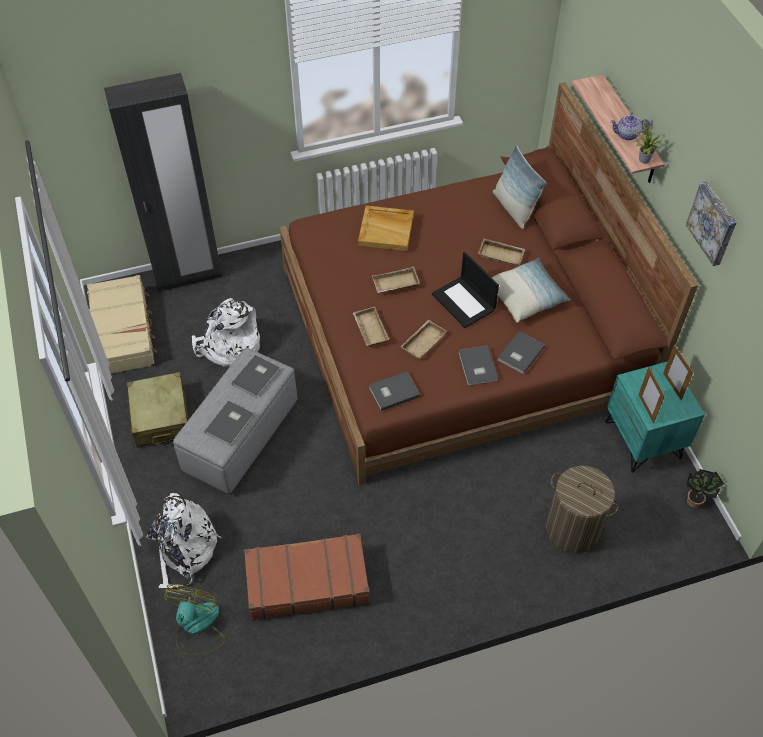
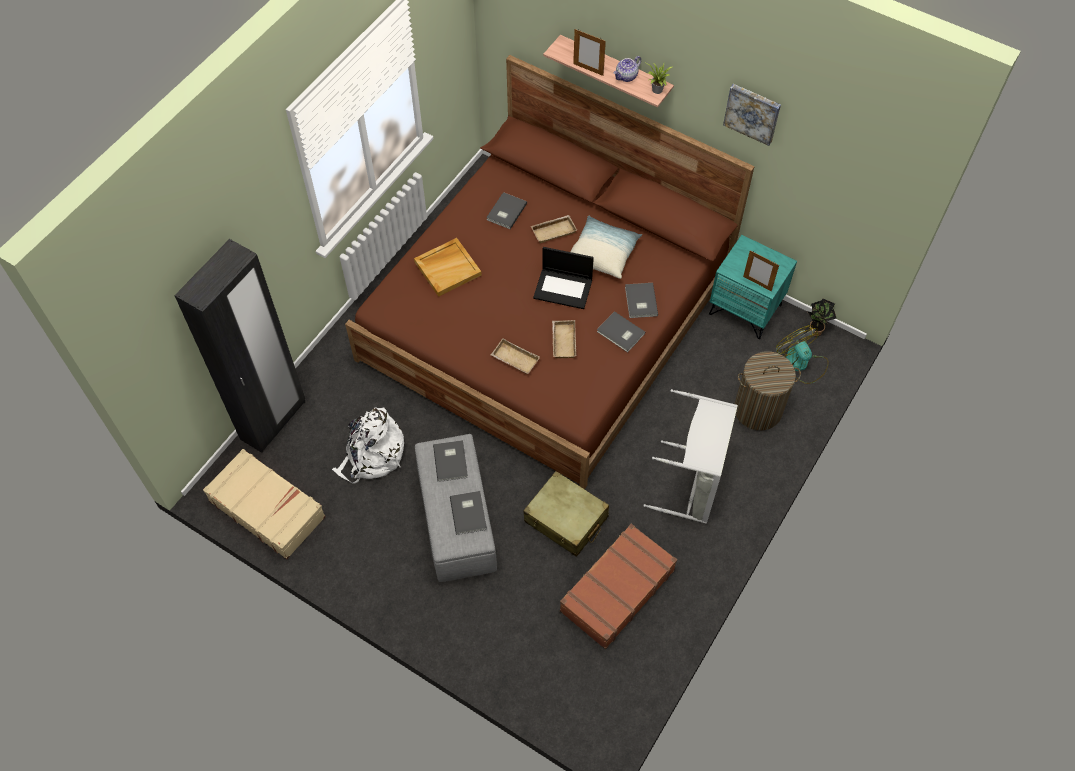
camera: 40 degrees left, 5 degrees up
(161, 417) = (376, 554): beige suitcase -> beige suitcase (566, 519)
(184, 549) = (502, 640): white backpack -> none
(196, 626) = (569, 687): fan -> fan (801, 364)
(393, 391) = (579, 396): grey book -> grey book (505, 212)
(395, 284) = (498, 309): beige tray -> none
(454, 548) = (693, 484): none -> grey laundry basket
(514, 208) = (526, 186): pillow -> none
(672, 386) = (759, 254): picture frame -> picture frame (588, 69)

